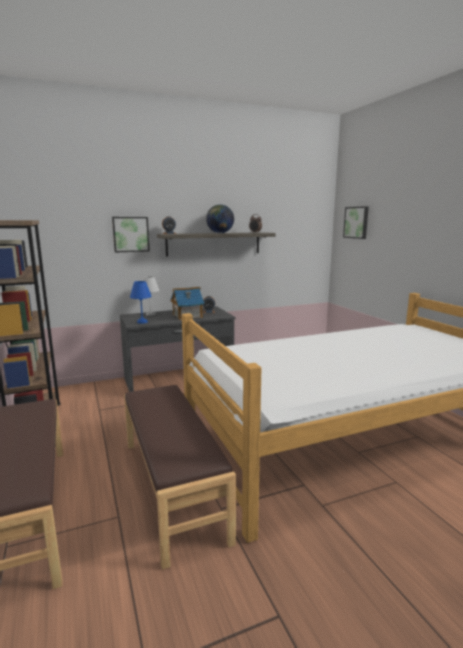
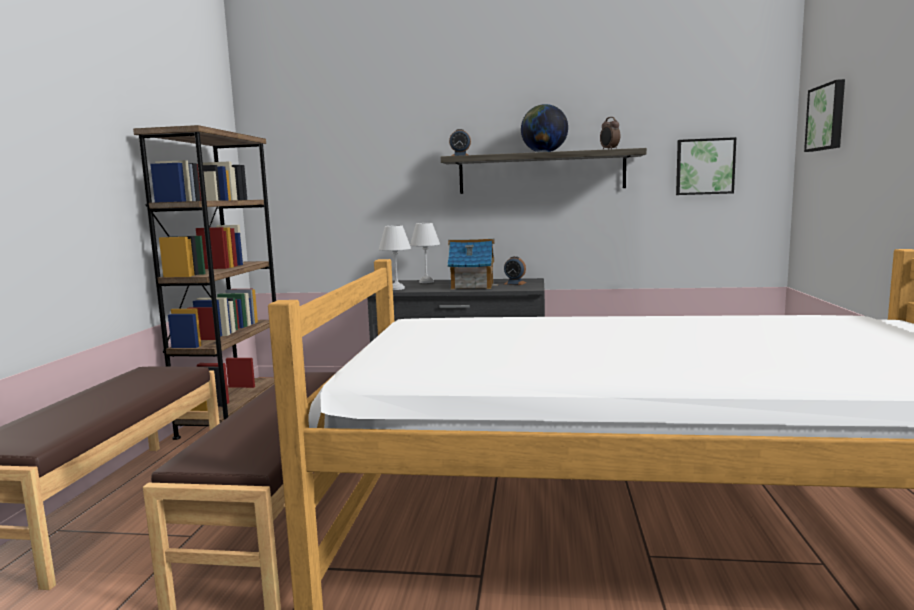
camera: 30 degrees right, 5 degrees down
(130, 234) = (407, 160): picture -> picture (704, 166)
(142, 322) = (397, 288): blue table lamp -> white table lamp

